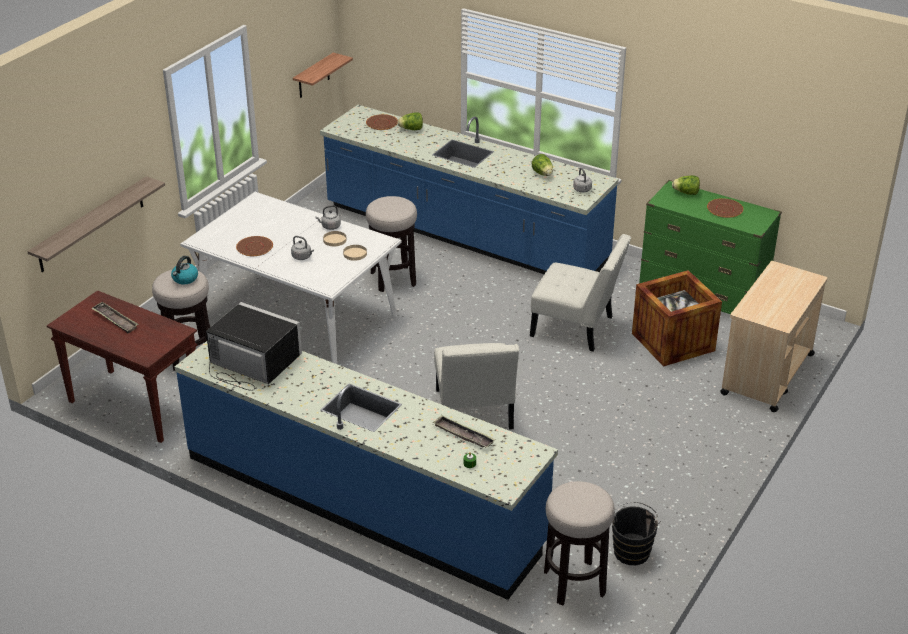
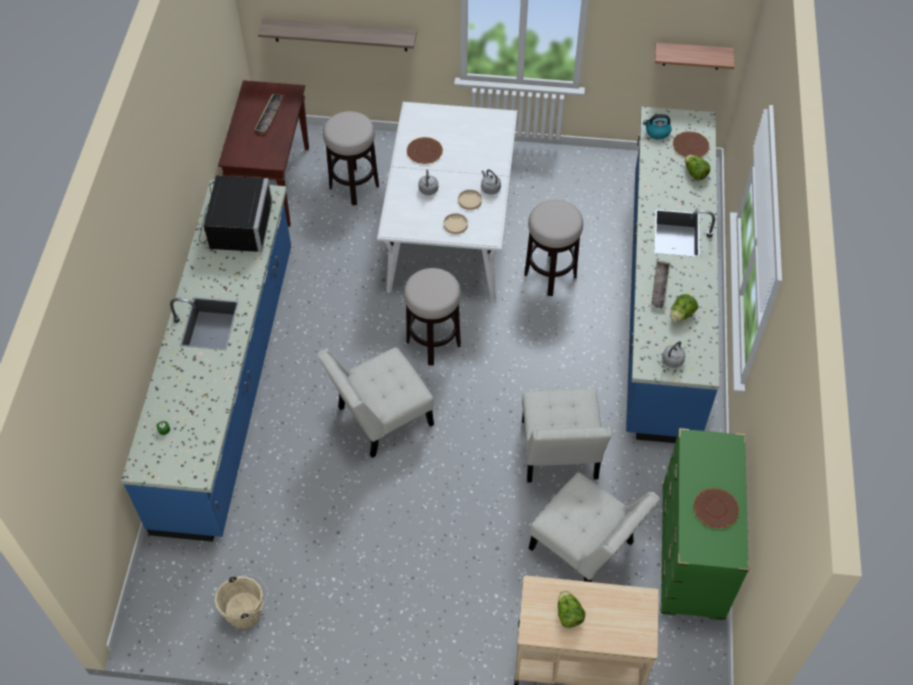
camera: 65 degrees right, 20 degrees up
(185, 279) = (350, 129): kettle -> kettle (657, 132)
(463, 435) = (201, 411): tray -> tray (660, 286)
(574, 583) = (187, 579): stool -> stool (433, 343)
(632, 550) = (247, 611): black bucket -> beige bucket
(673, 342) = (585, 550): crate -> white chair
(686, 193) = (726, 460): lettuce -> lettuce (568, 614)

